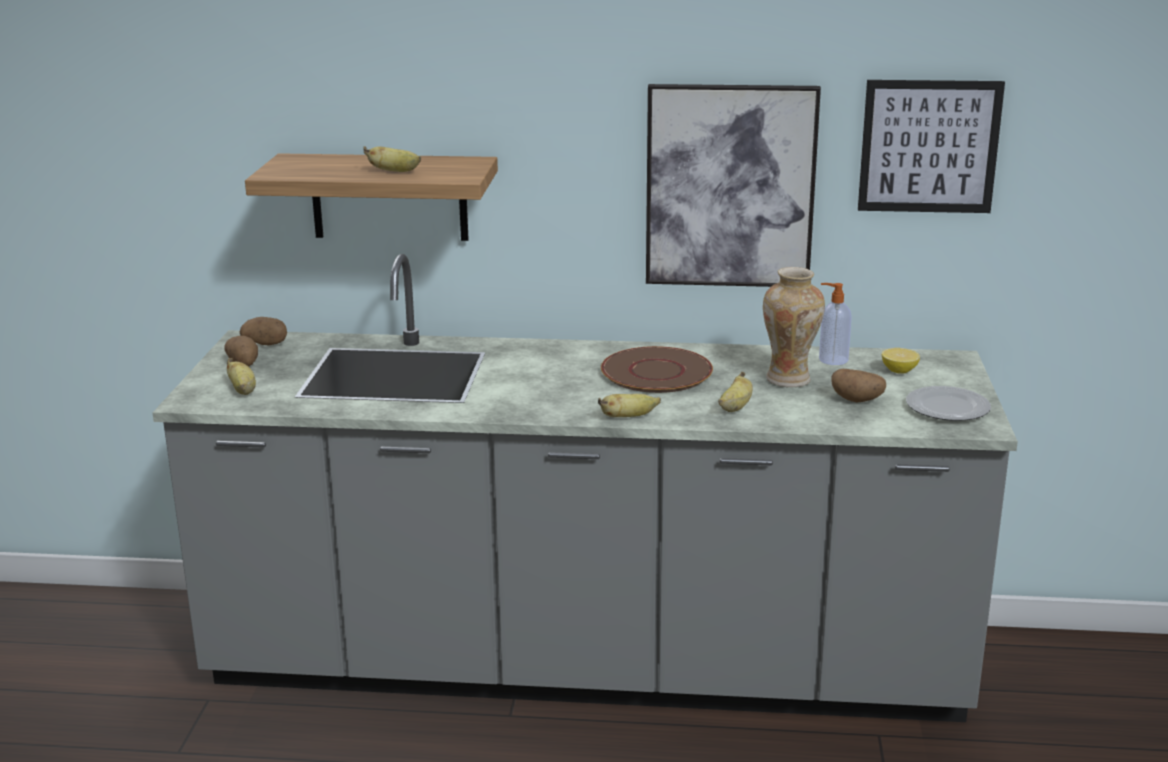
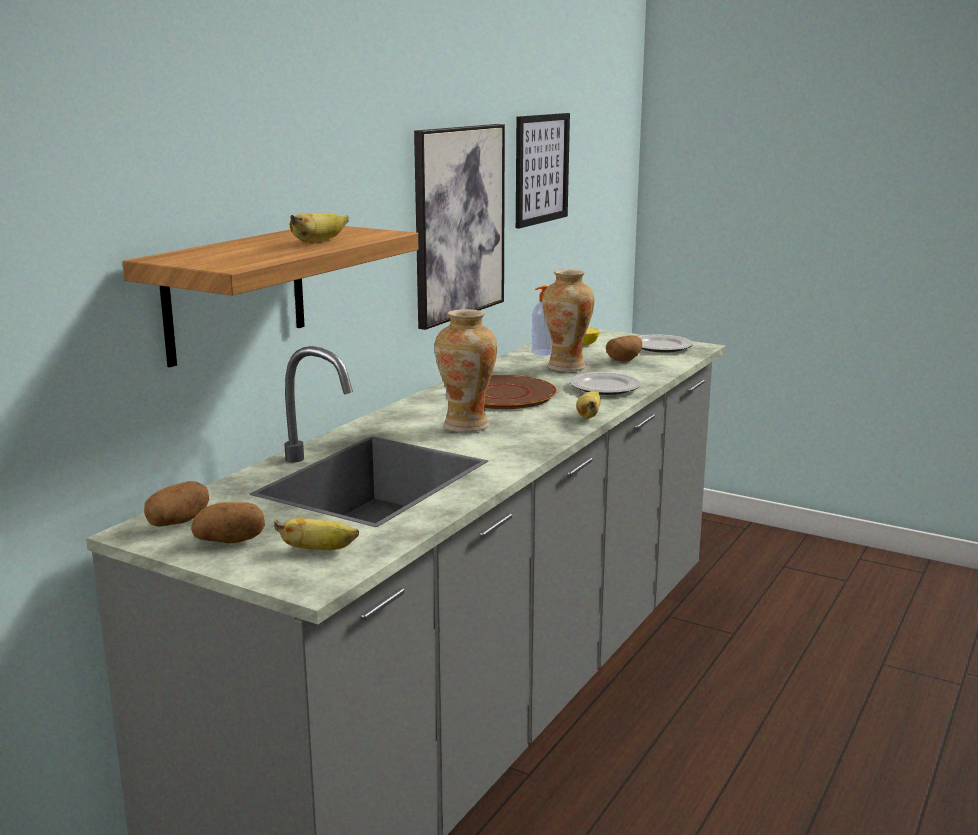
camera: 65 degrees left, 5 degrees down
(546, 377) = (466, 425): none -> vase
(735, 407) = (604, 387): banana -> plate

